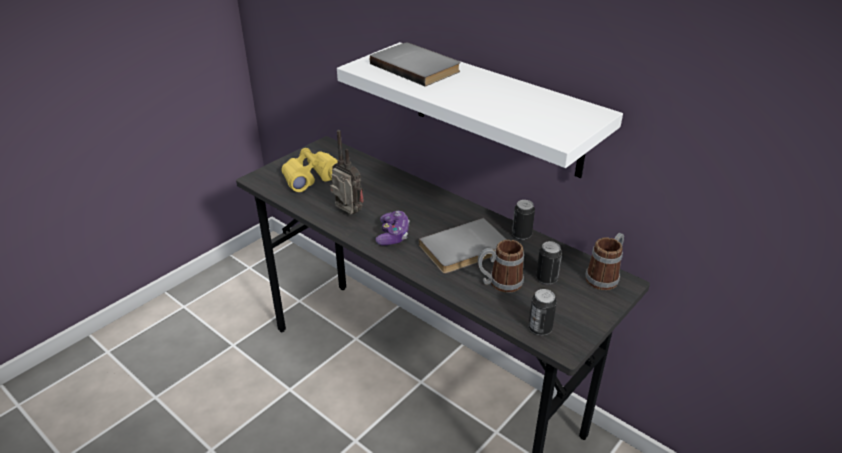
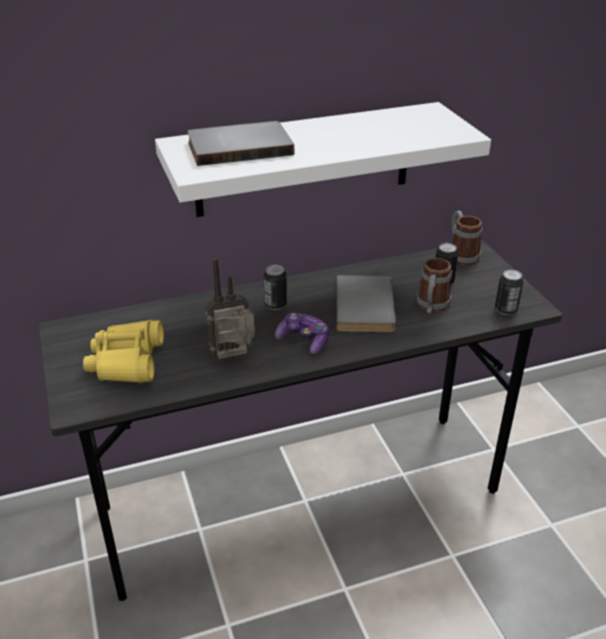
camera: 60 degrees left, 0 degrees up
(521, 235) = (371, 269): can -> can (275, 305)

